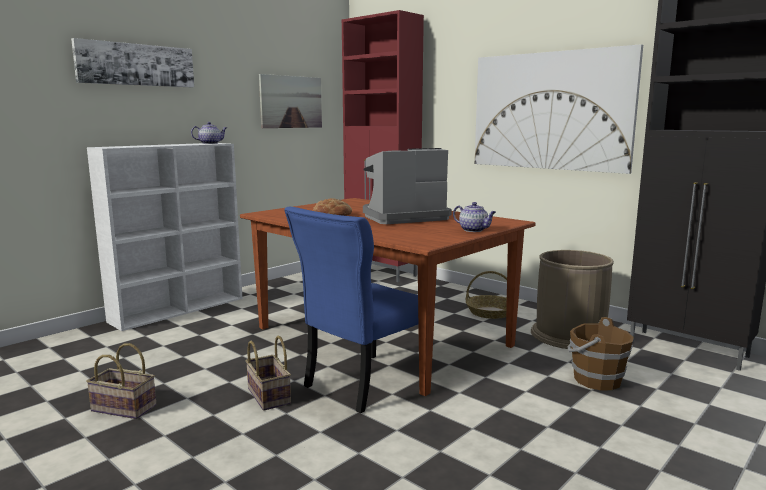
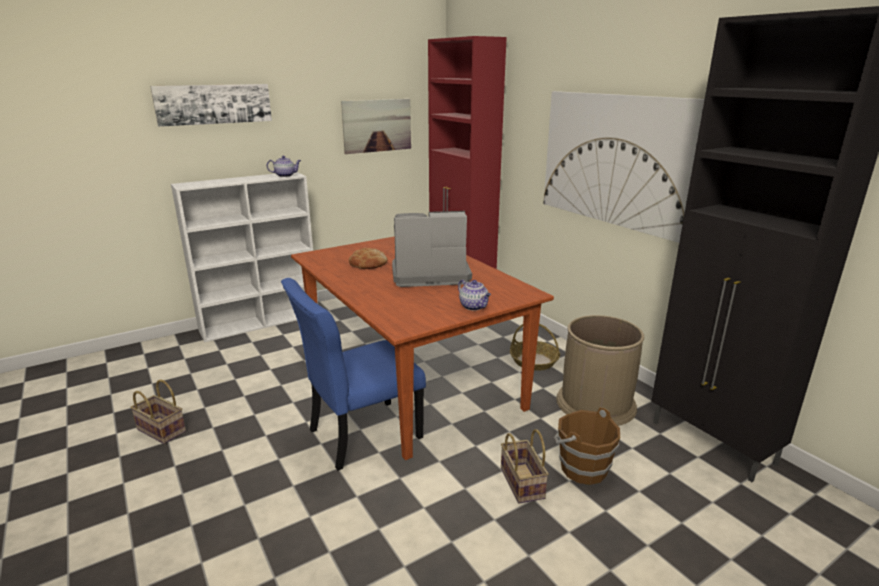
camera: 15 degrees right, 10 degrees up
(267, 396) = (274, 436): basket -> basket (520, 482)

